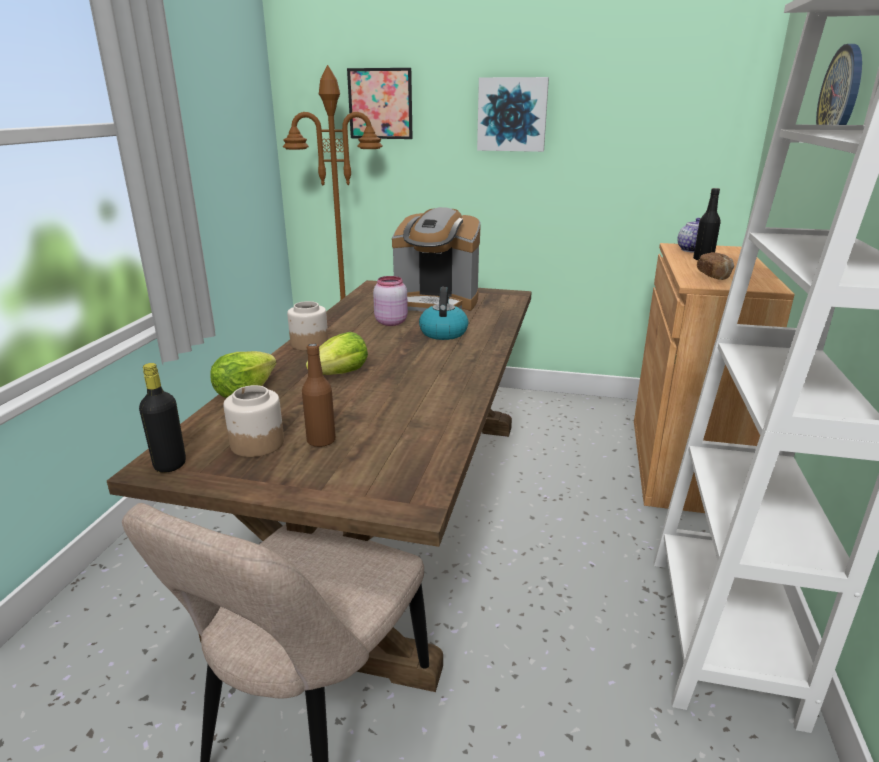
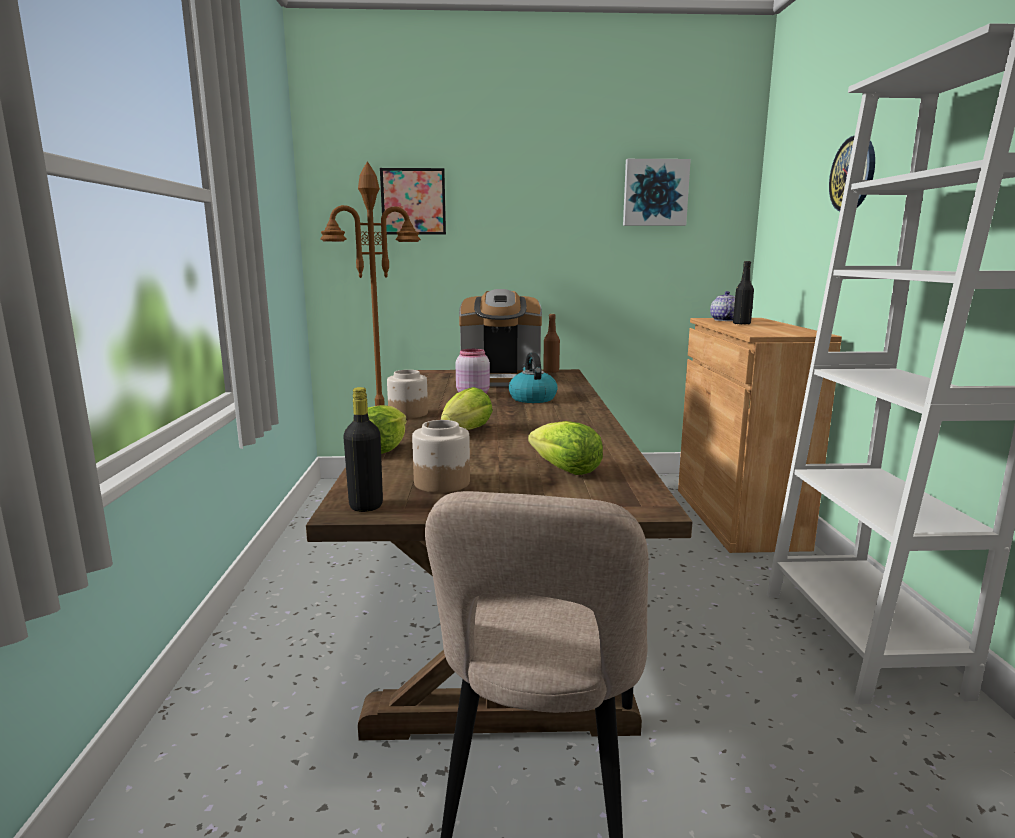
camera: 15 degrees left, 10 degrees down
(321, 441) = (505, 475): brown bottle -> brown bottle (551, 371)
(382, 442) = (565, 470): none -> lettuce
(512, 114) = (542, 211): picture -> picture (655, 193)
(714, 276) = (766, 330): bread -> none

